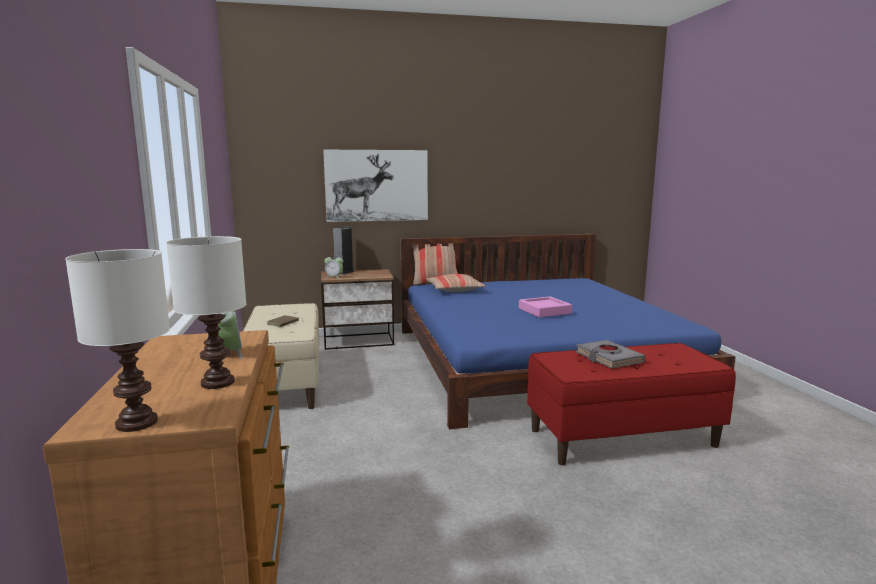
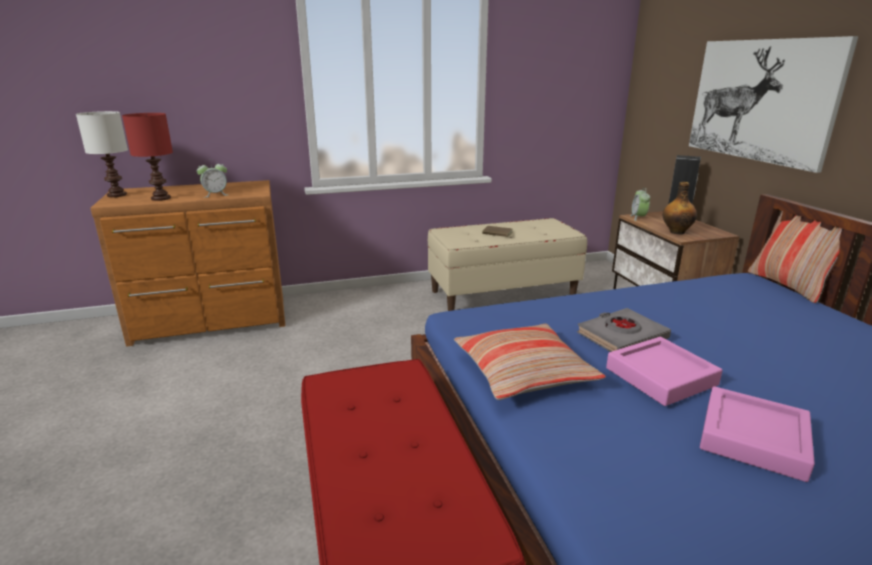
camera: 85 degrees right, 10 degrees up
(216, 382) = (161, 198): white table lamp -> red table lamp
(373, 275) = (676, 232): none -> bottle
(454, 289) = (750, 300): pillow -> pillow (523, 372)
(588, 307) = (753, 438): none -> pink tray
(608, 358) = (397, 425): grey book -> grey book (621, 336)

